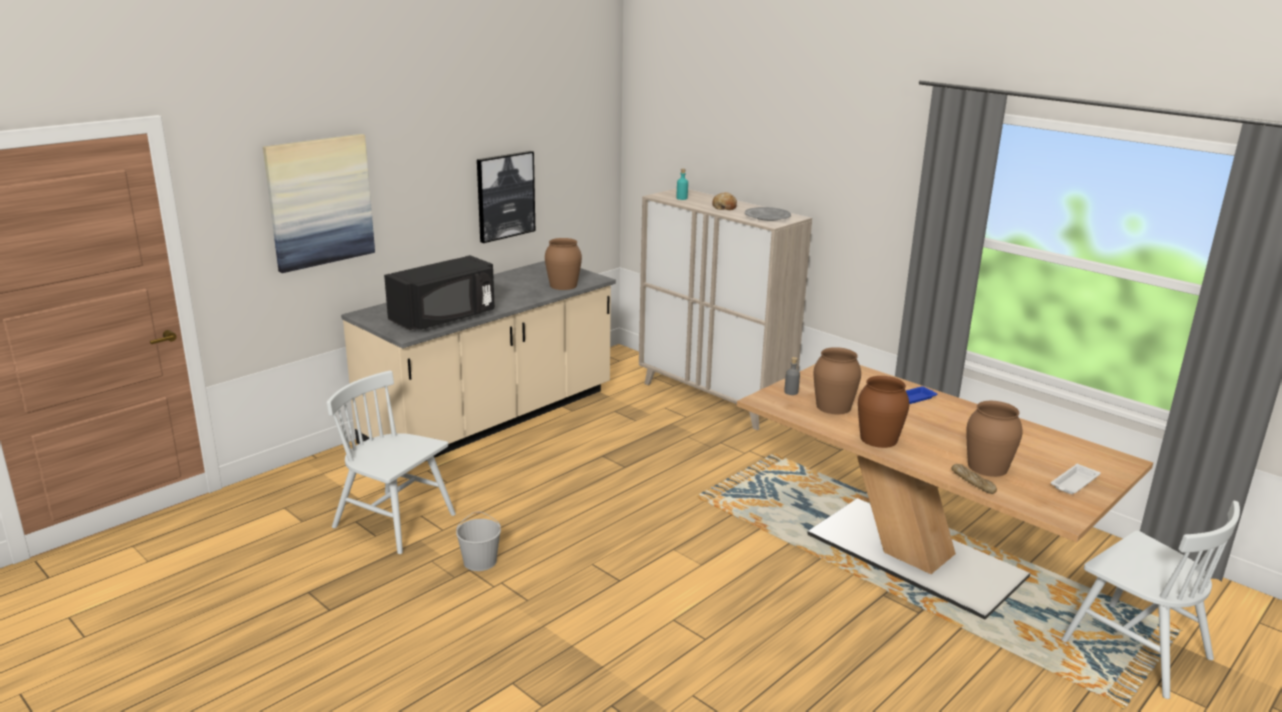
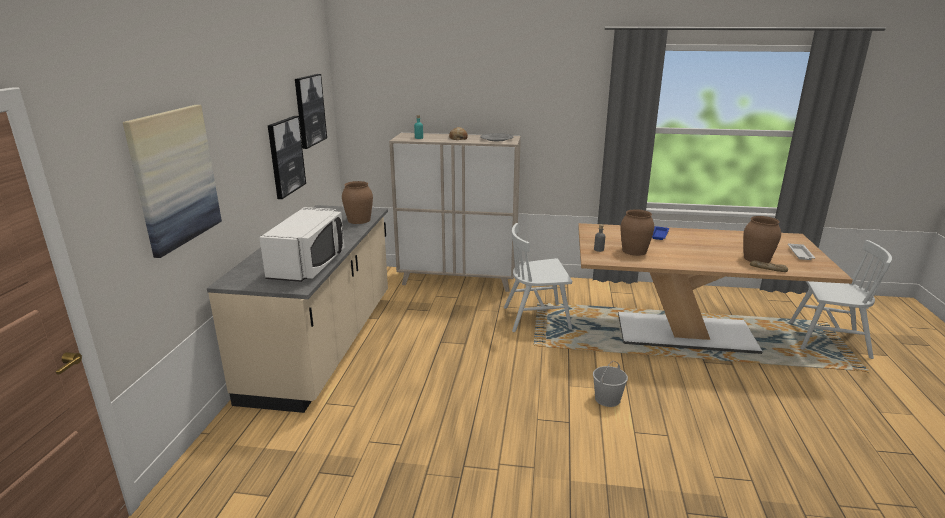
camera: 35 degrees left, 0 degrees up
(395, 521) = (354, 456): white chair -> white chair (537, 317)
(445, 318) = (309, 265): black microwave -> white microwave
(479, 561) = (462, 456): white bucket -> white bucket (607, 399)
(564, 145) = (309, 110): none -> picture
(878, 438) = (687, 261): brown vase -> none

